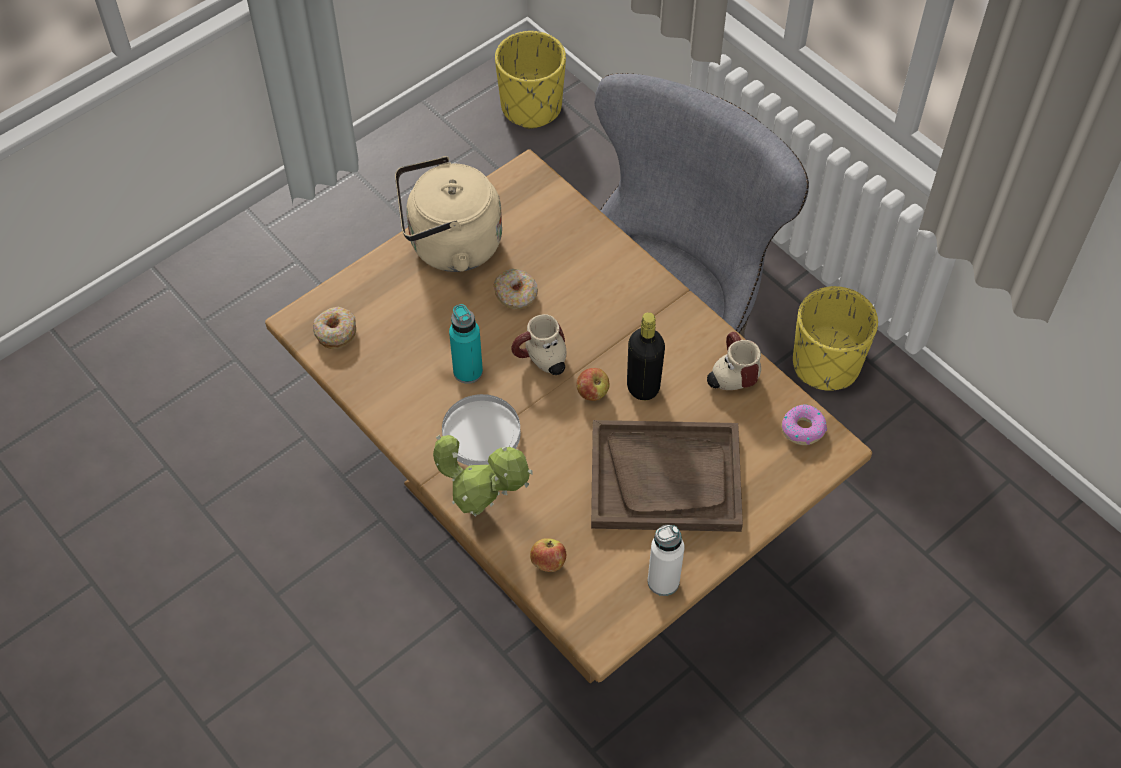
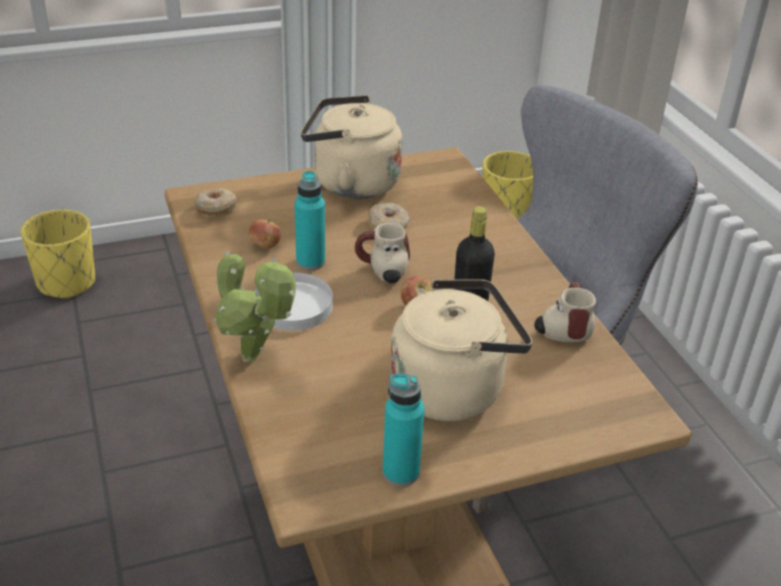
camera: 20 degrees right, 20 degrees down
(548, 562) = (290, 419): apple -> apple (265, 246)
(663, 581) = (401, 472): white bottle -> turquoise bottle
(665, 478) = (452, 388): brown tray -> beige kettle
(802, 428) = (620, 391): donut -> none
(826, 364) = (695, 453): yellow planter -> yellow planter (66, 283)

